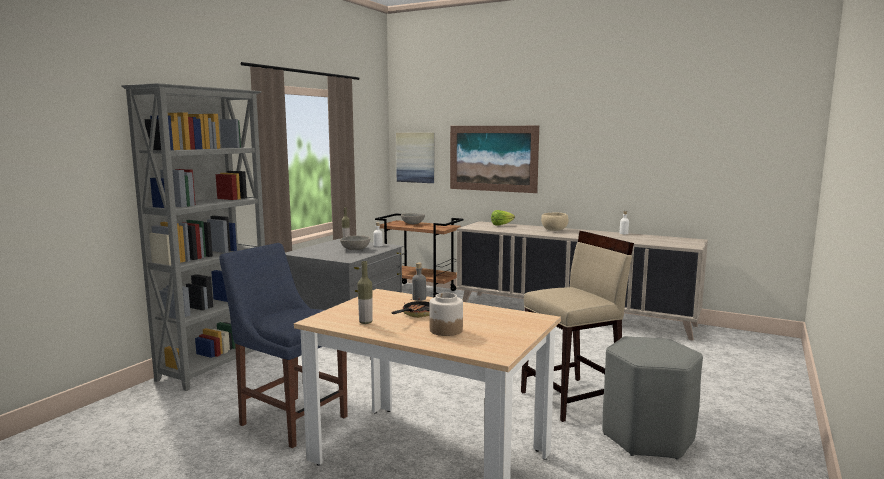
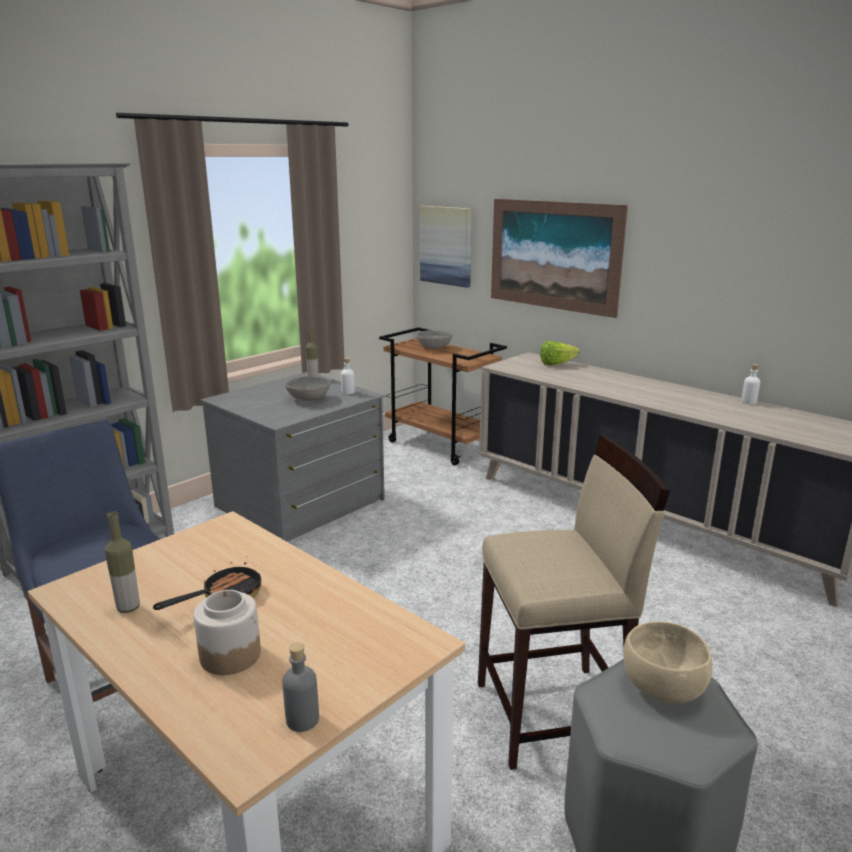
camera: 15 degrees right, 10 degrees up
(419, 298) = (270, 549): grey bottle -> grey bottle (302, 719)
(554, 230) = (633, 384): beige bowl -> beige bowl (663, 688)

